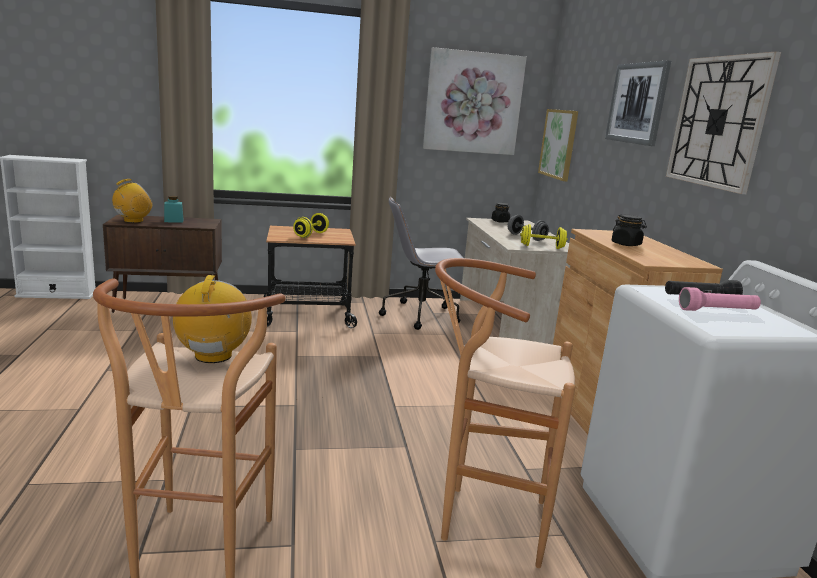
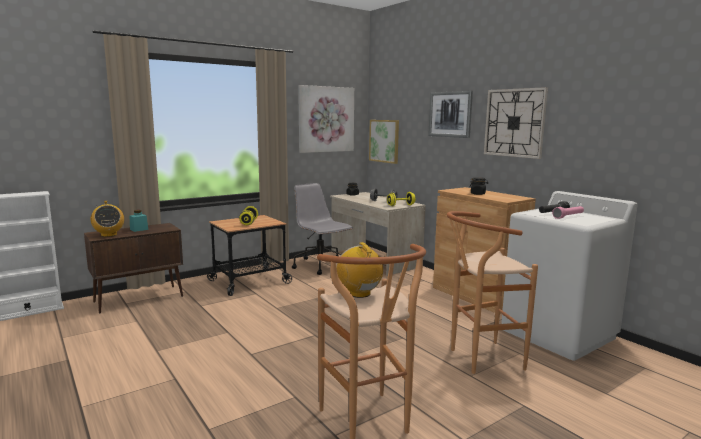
camera: 25 degrees left, 5 degrees down
(133, 221) = (109, 235): radio -> radio turned 135 degrees clockwise
(421, 315) = (321, 266): grey office chair -> grey office chair turned 90 degrees clockwise

